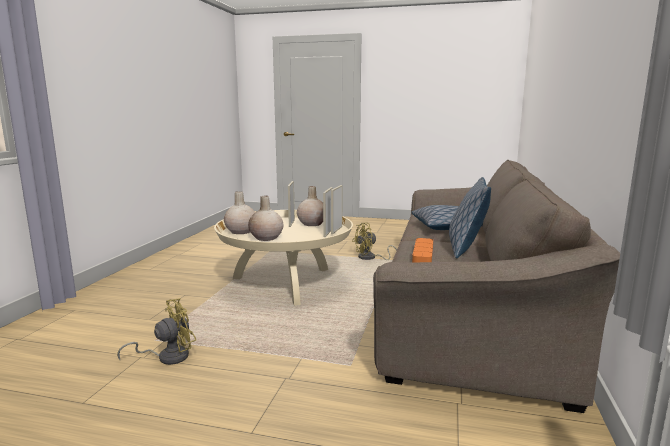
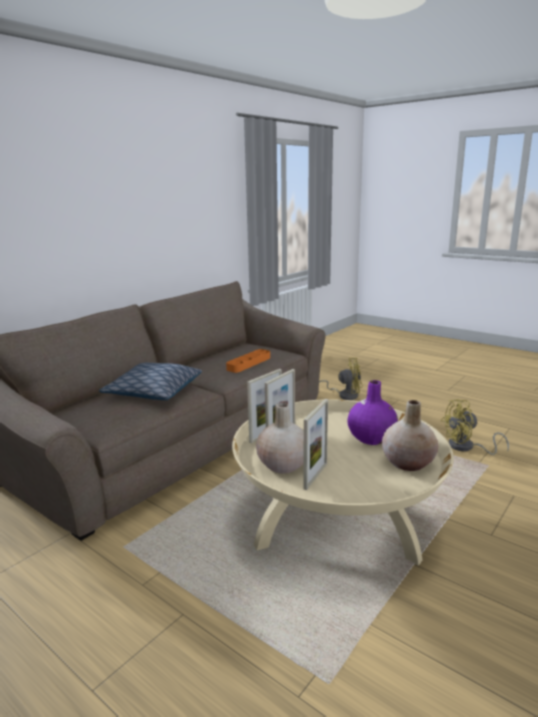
camera: 155 degrees left, 5 degrees up
(266, 238) = (371, 438): beige vase -> purple vase
(370, 258) = (147, 567): yellow fan -> yellow fan (344, 395)
(466, 249) = (203, 364): pillow -> none

